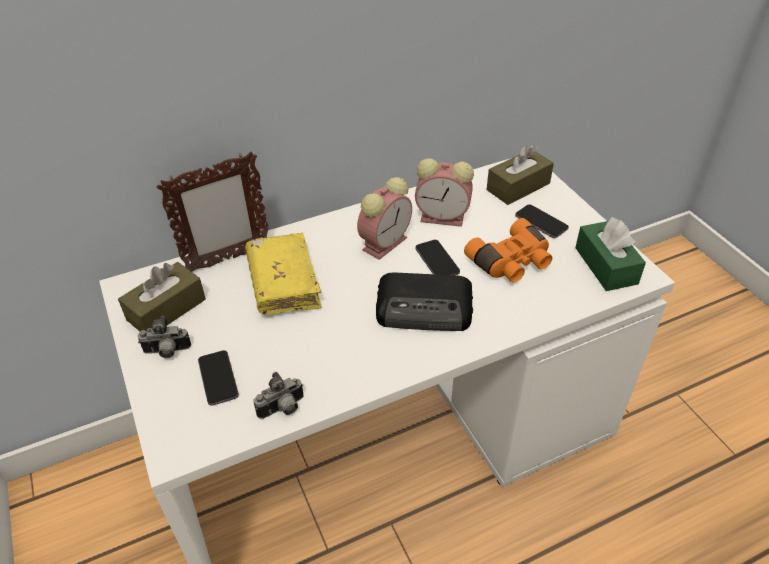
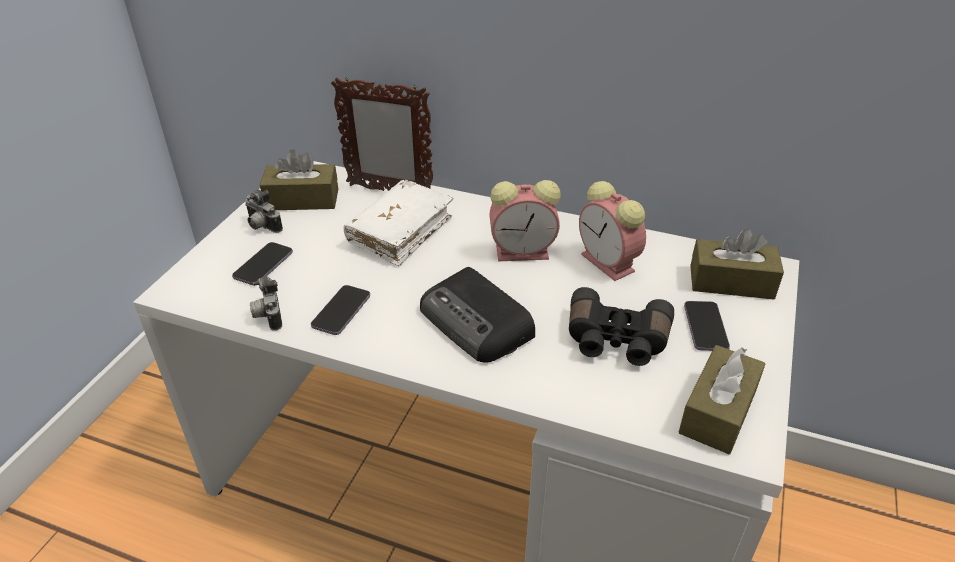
camera: 45 degrees right, 5 degrees down
(283, 283) = (400, 231): yellow book -> white book
(283, 409) = (268, 315): camera -> camera turned 60 degrees clockwise
(437, 261) = (546, 293): phone -> phone (341, 311)
(511, 263) = (616, 341): orange binoculars -> black binoculars
(606, 265) = (718, 411): green tissue box -> brown tissue box

